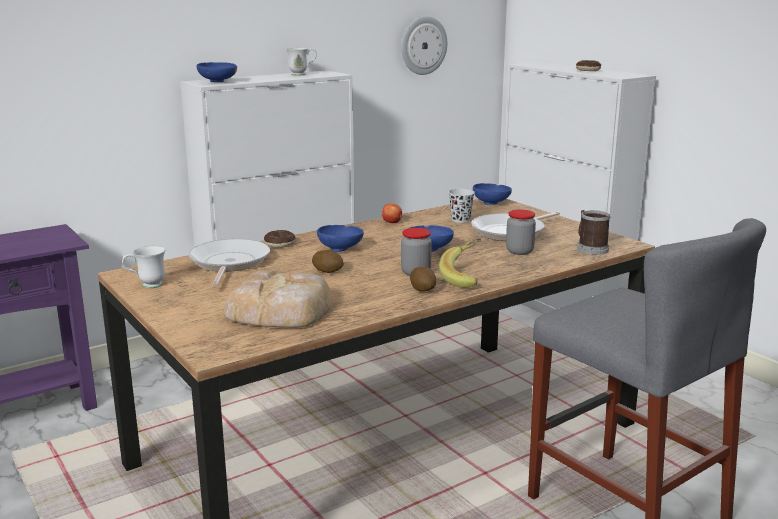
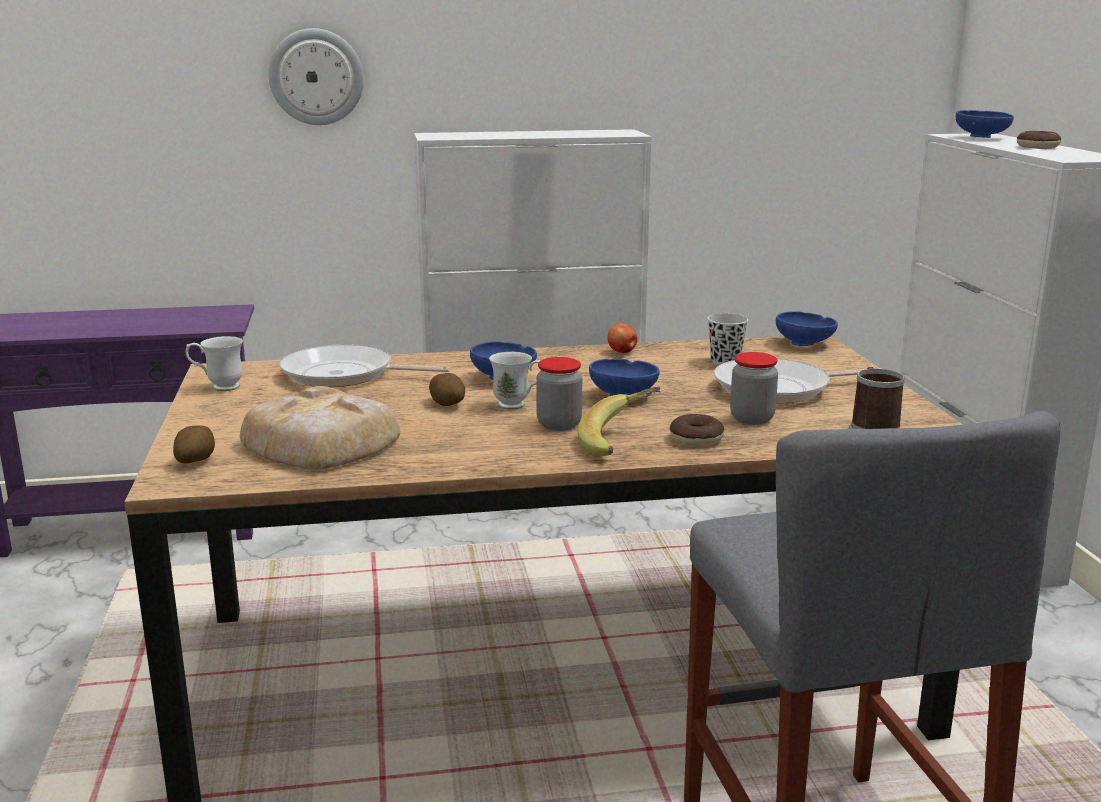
camera: 25 degrees right, 0 degrees up
(218, 82) = (452, 136): blue bowl -> blue bowl (982, 138)
(228, 263) = (344, 375): frying pan -> frying pan turned 105 degrees counterclockwise
(279, 244) = (437, 360): donut -> donut (696, 439)
(302, 74) = (584, 132): white mug -> white mug (519, 405)
(423, 45) = (801, 100): wall clock -> wall clock (316, 77)
(423, 289) = (537, 449): potato -> potato (196, 461)

